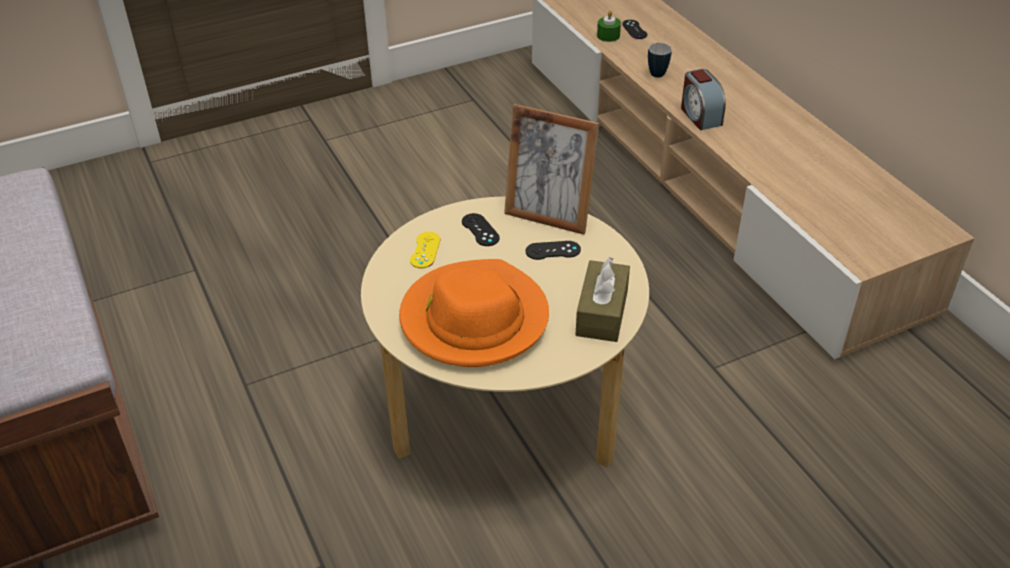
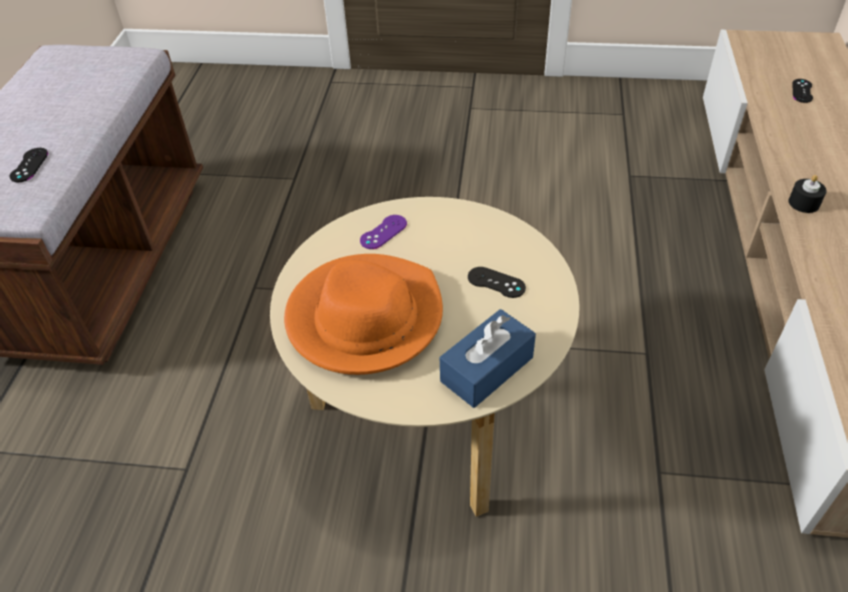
camera: 35 degrees right, 5 degrees up
(425, 250) = (383, 232): yellow game controller -> purple game controller
(480, 230) = (448, 233): black game controller -> black game controller (29, 165)
(548, 217) = (522, 246): picture frame -> none
(602, 312) = (487, 369): brown tissue box -> blue tissue box
(608, 36) = (768, 89): green candle -> none
(656, 72) = (791, 141): mug -> none
(700, 116) = (804, 203): alarm clock -> black candle

